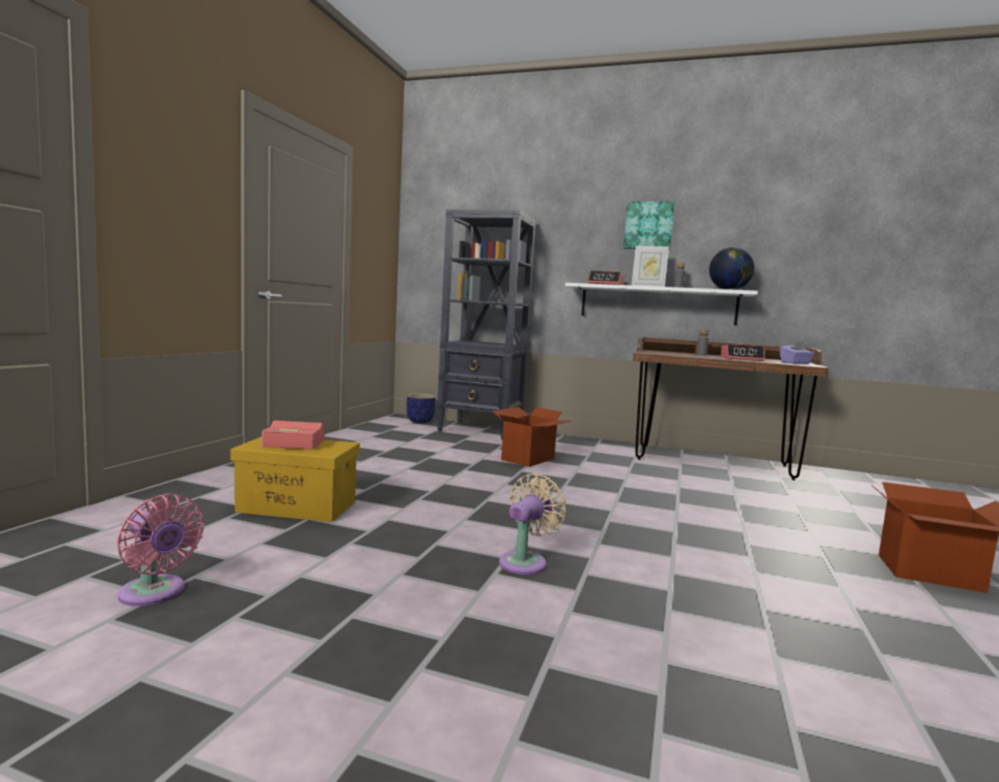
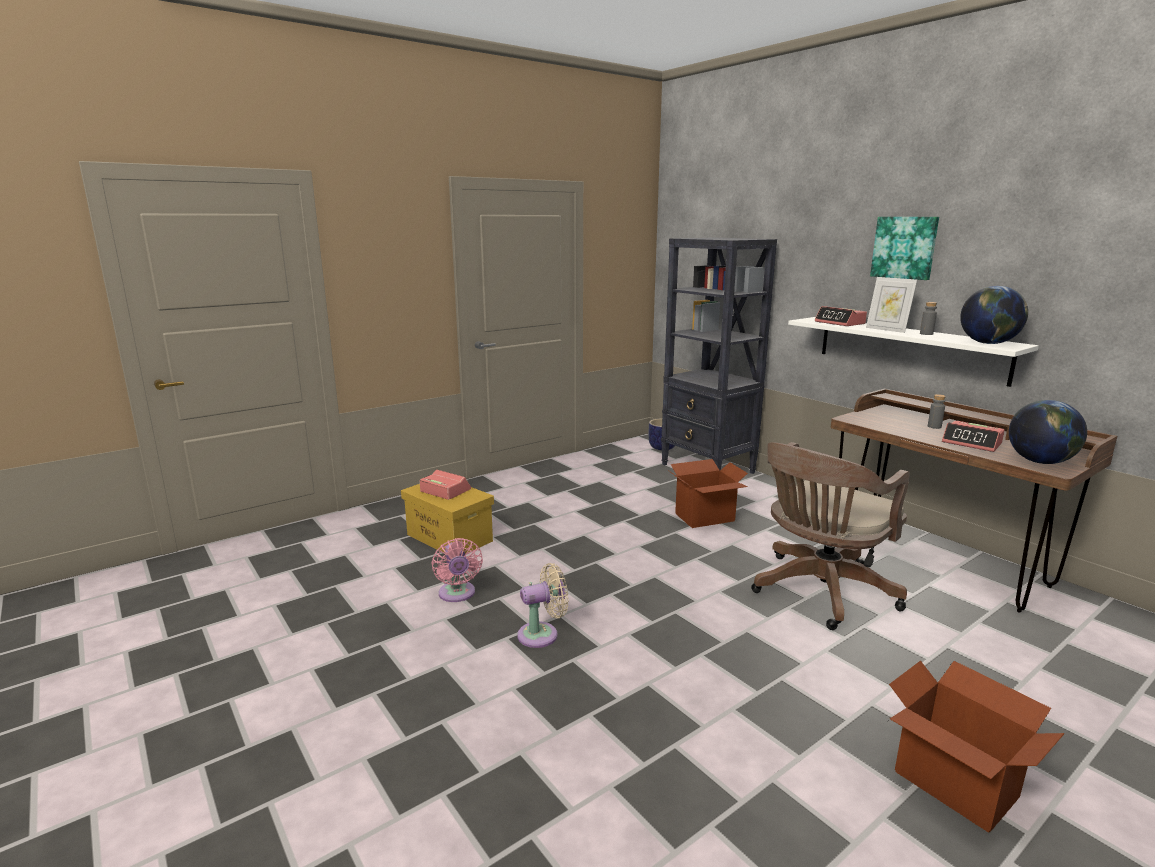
camera: 35 degrees right, 10 degrees up
(155, 594) = (307, 593): pink fan -> pink fan (457, 594)
(681, 490) = (819, 593): none -> brown office chair
(795, 363) = (1040, 461): purple tissue box -> globe

